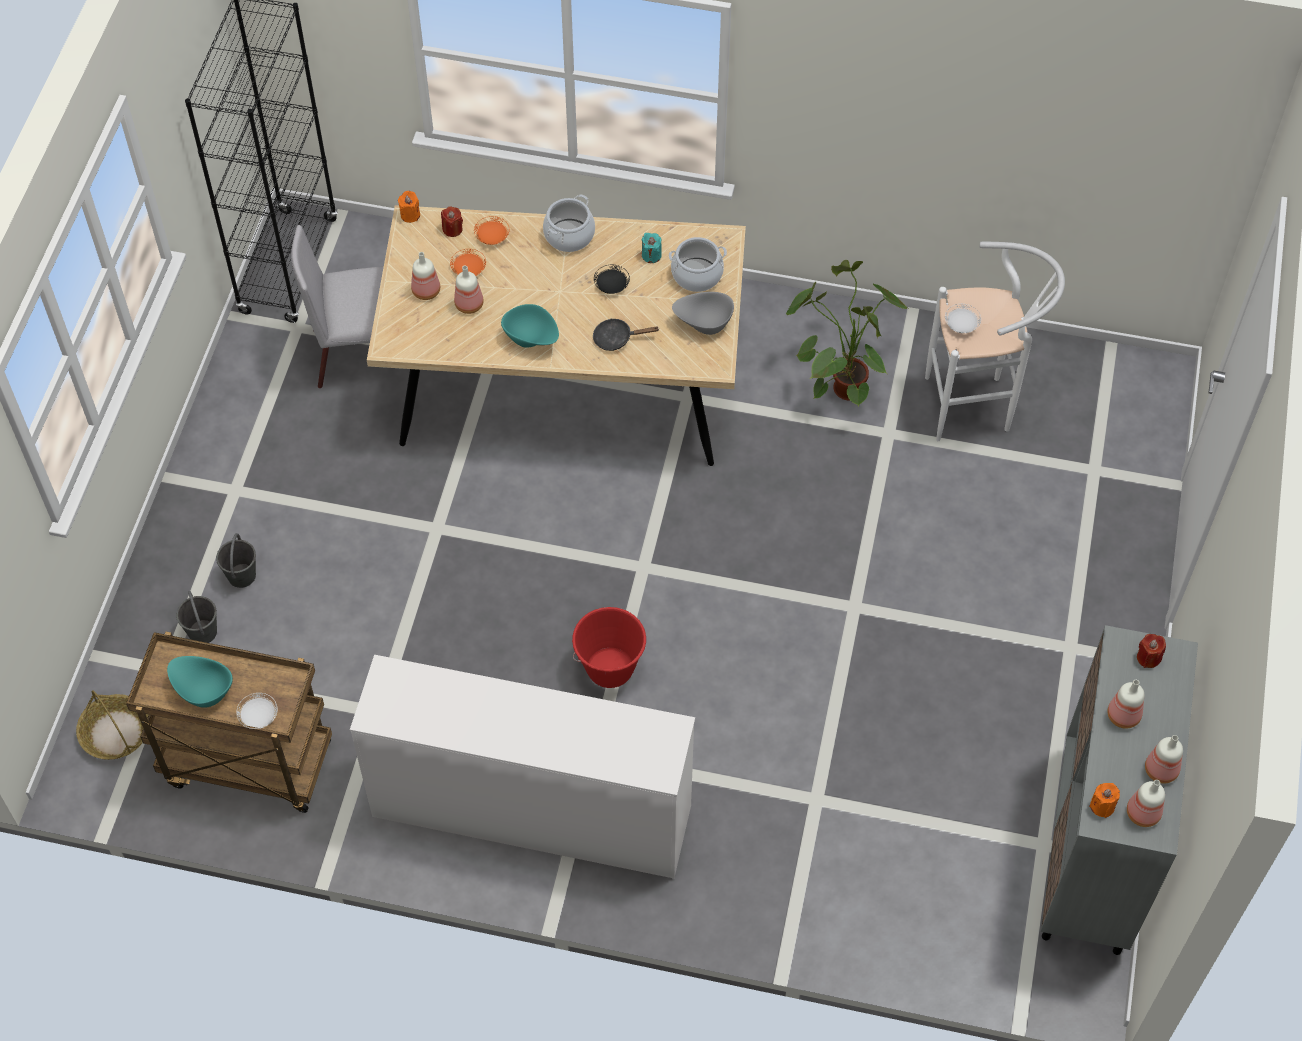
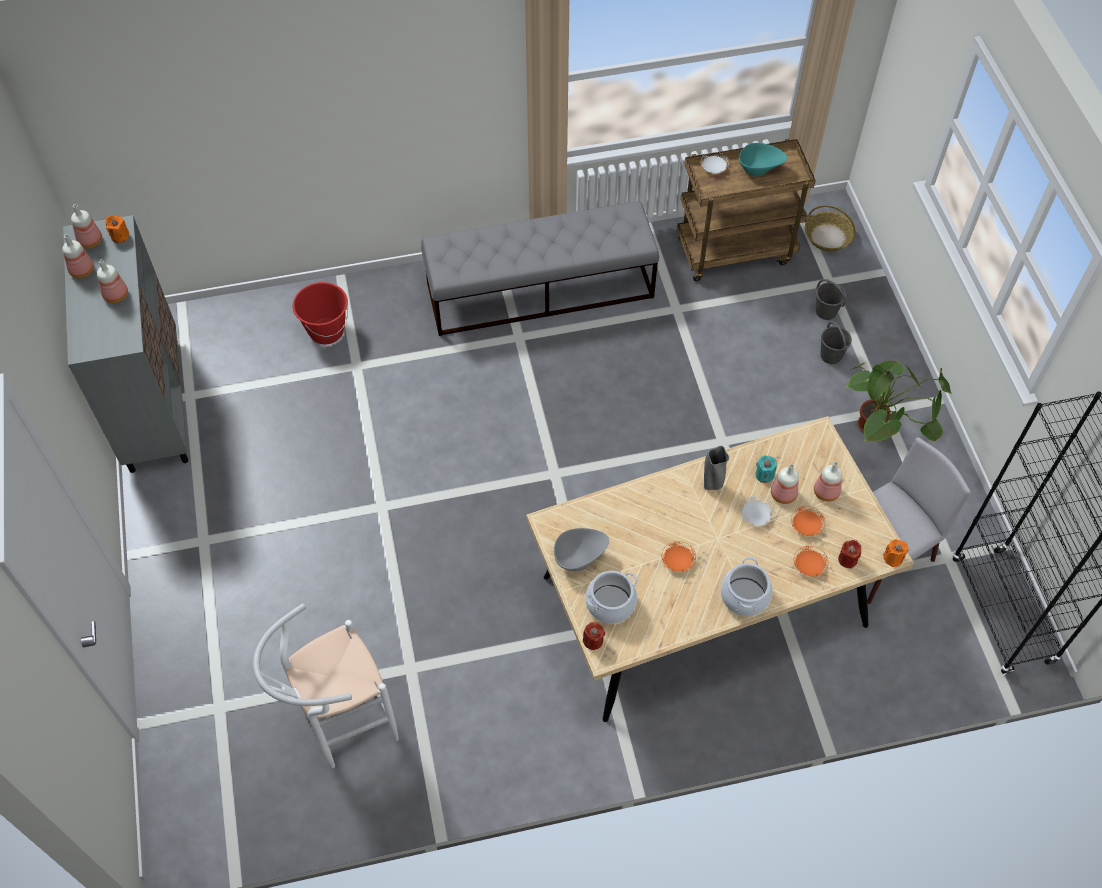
camera: 155 degrees right, 0 degrees up
(531, 811) = (541, 290): white dresser -> grey bench
(532, 339) = (712, 484): turquoise bowl -> grey vase
(610, 669) = (539, 393): red bucket -> red bucket (326, 331)
(611, 286) = (677, 561): black plate -> orange plate
(616, 338) = (644, 514): black frying pan -> none
(651, 255) = (661, 607): turquoise candle -> turquoise candle (764, 475)
(840, 378) = (474, 705): potted plant -> potted plant (882, 432)
(961, 325) = (353, 661): white plate -> white plate (755, 516)
(1148, 658) = (104, 340): red candle -> red candle (593, 640)

